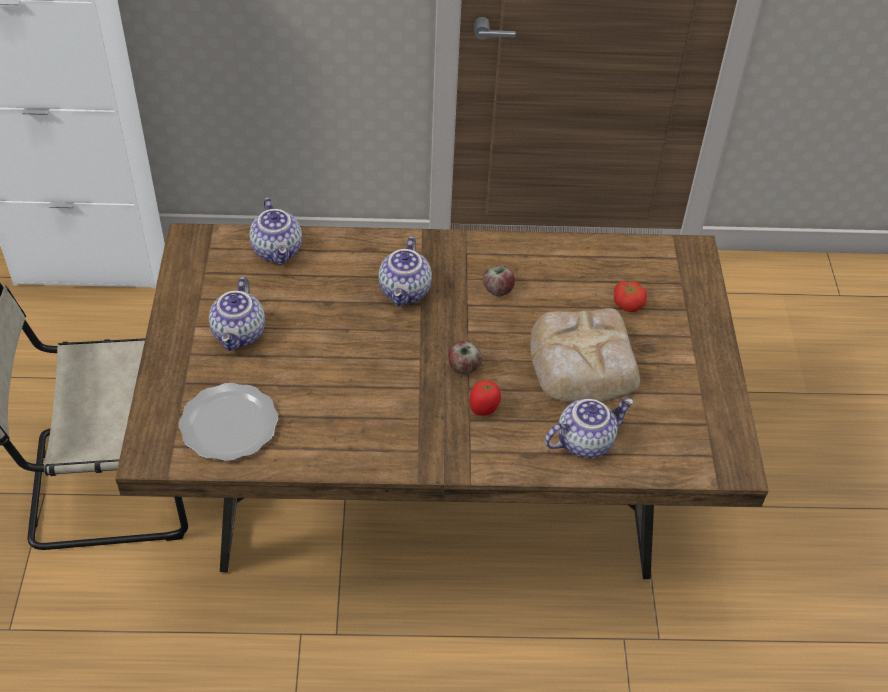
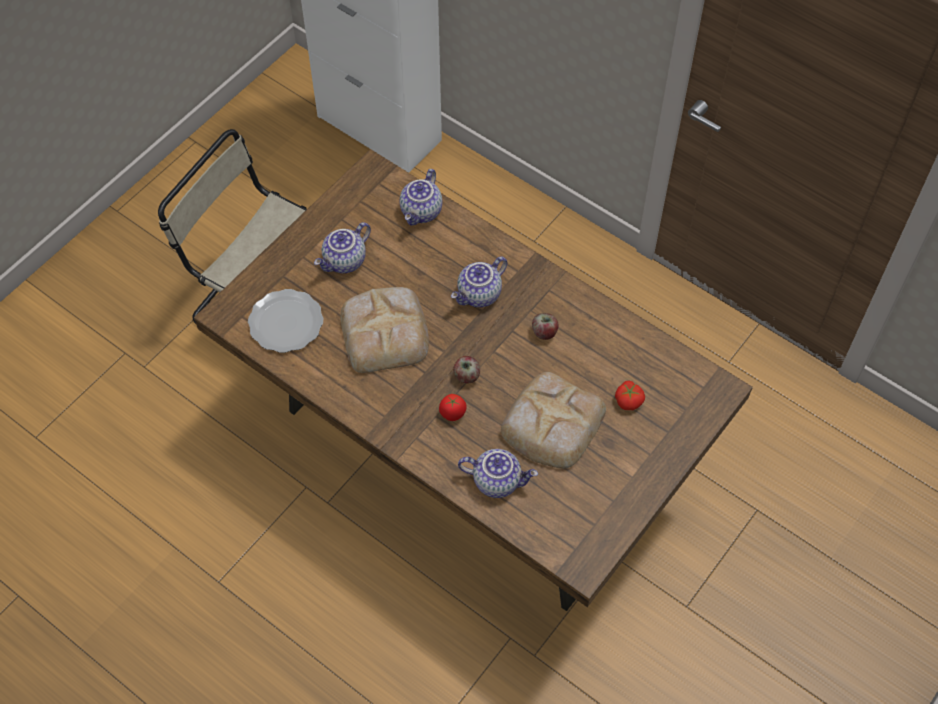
camera: 40 degrees right, 10 degrees up
(344, 374) = (385, 332): none -> bread

